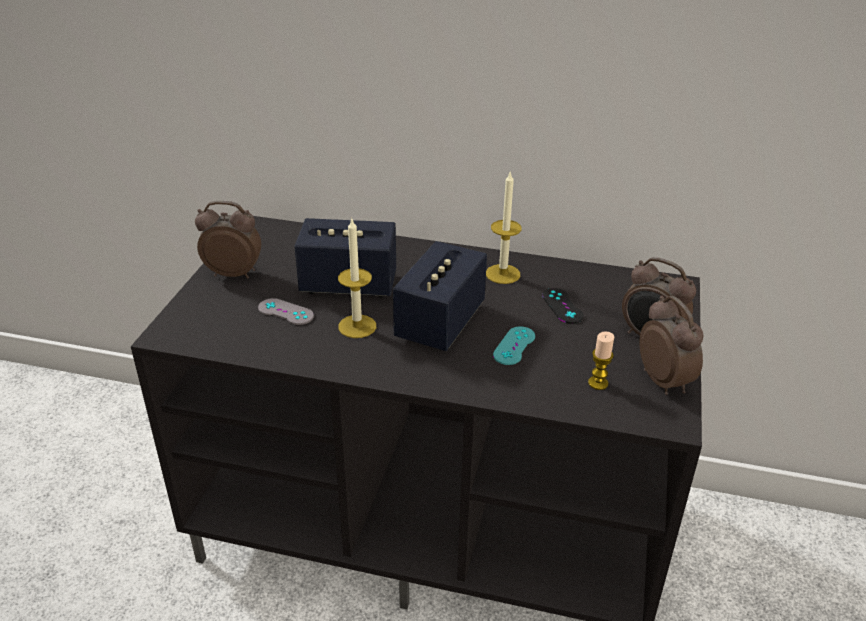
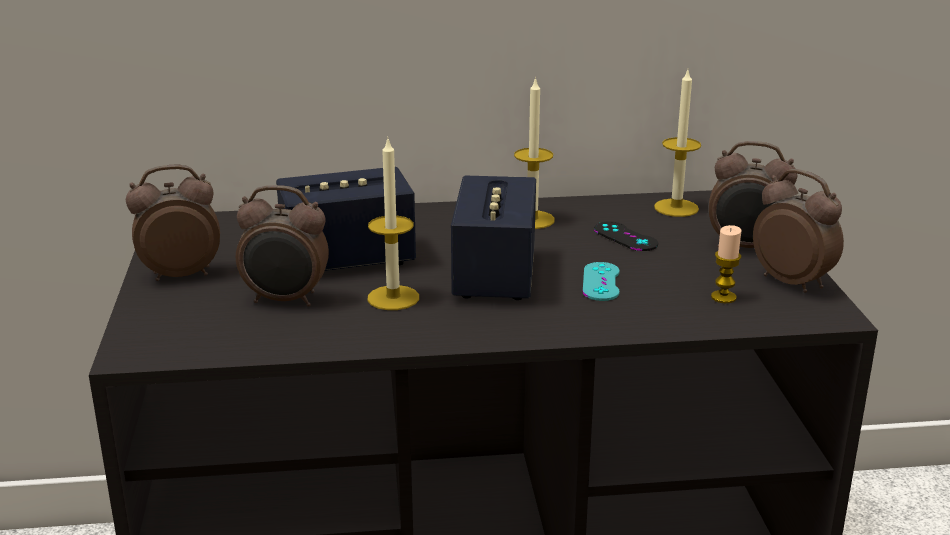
camera: 20 degrees left, 10 degrees down
(285, 312) = (286, 300): grey game controller -> alarm clock
(622, 285) = (676, 208): none -> candle

